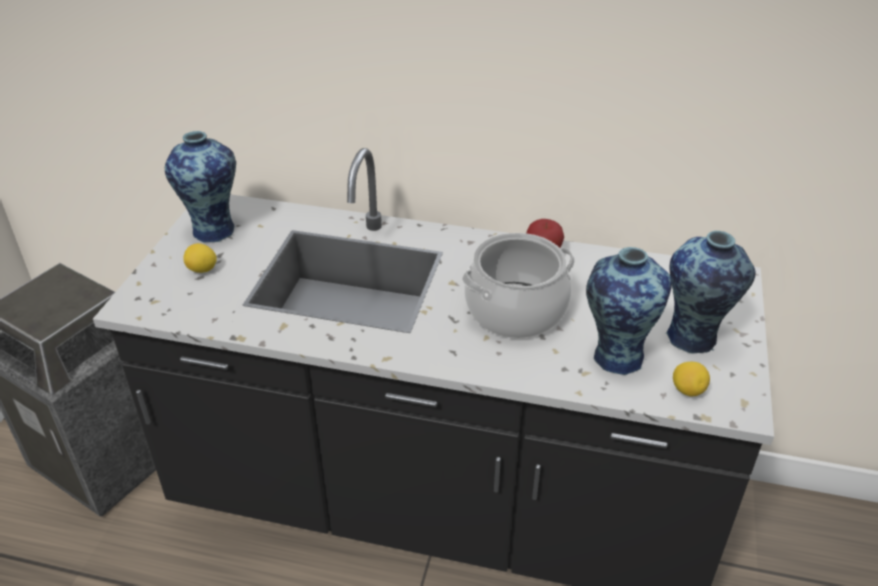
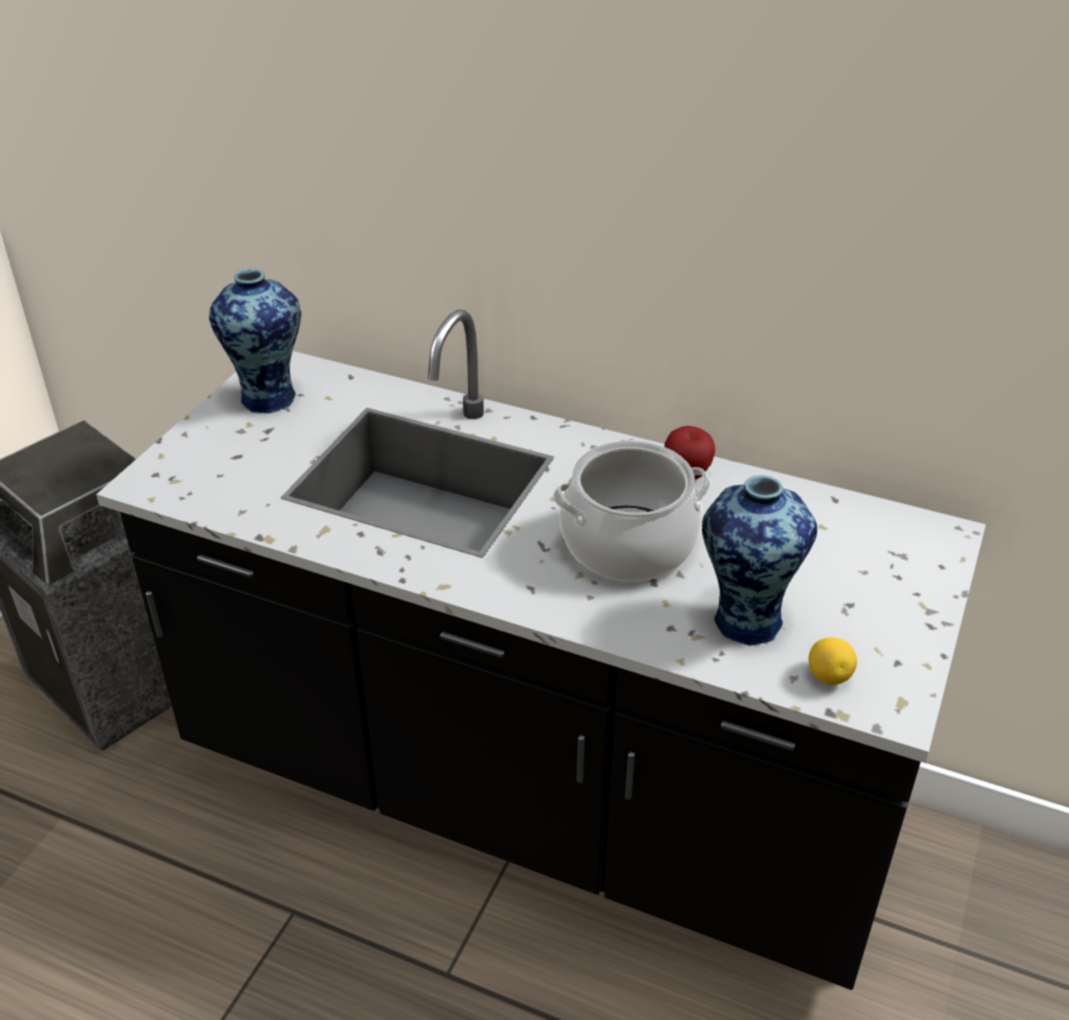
camera: 10 degrees right, 0 degrees up
(202, 270) = (242, 447): lemon -> none
(694, 338) = (860, 609): vase -> none

